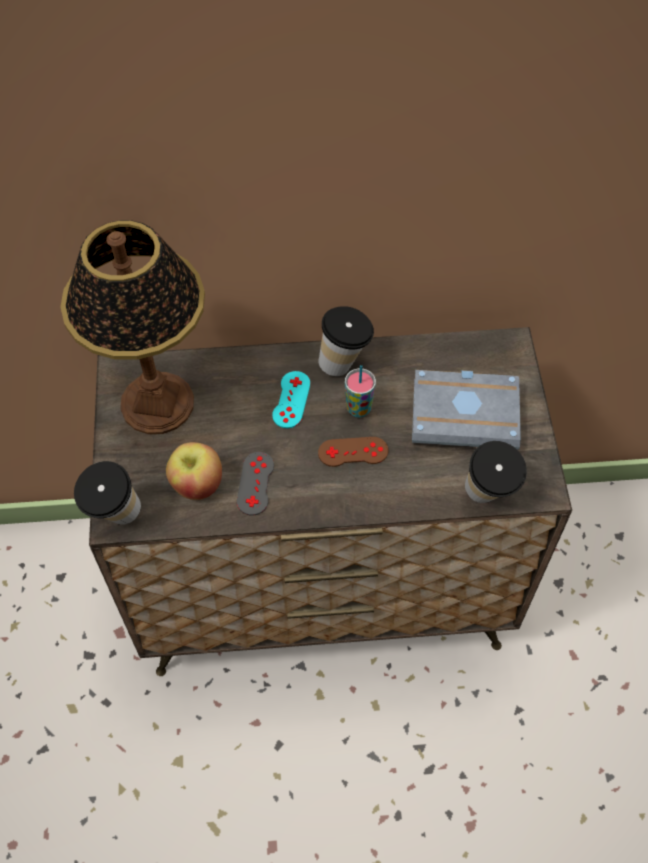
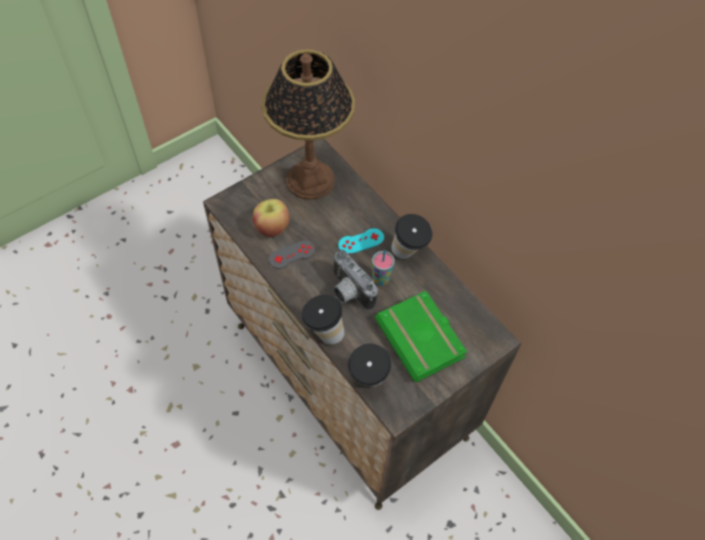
camera: 55 degrees right, 0 degrees up
(115, 518) = (226, 203): cup -> cup (323, 334)
(353, 452) = (348, 292): brown game controller -> camera
(467, 413) = (423, 339): grey book -> green book

